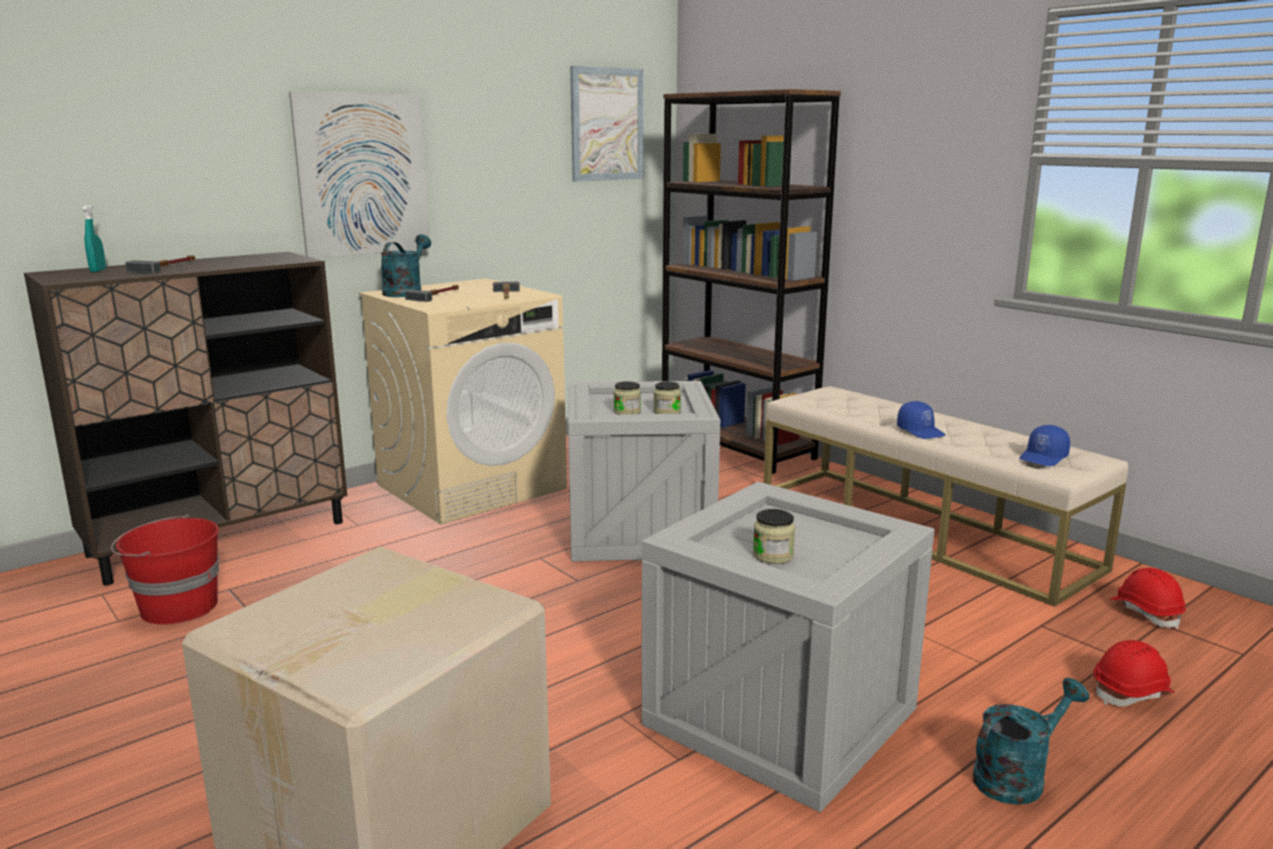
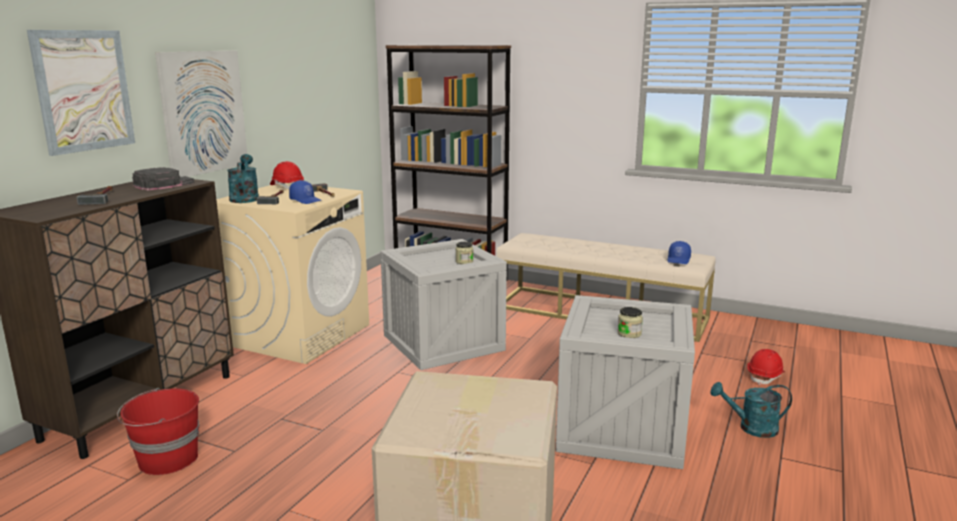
camera: 25 degrees left, 0 degrees up
(98, 270) = (46, 205): turquoise spray bottle -> none
(263, 260) = (164, 184): none -> black cap
(607, 124) = (342, 66): picture -> picture (83, 91)
(627, 412) = (440, 265): jar -> none
(921, 431) = (604, 254): blue cap -> blue cap (306, 200)
(1017, 777) = (751, 428): turquoise watering can -> turquoise watering can turned 120 degrees counterclockwise
(1145, 612) = (740, 336): red hard hat -> red hard hat (287, 187)

